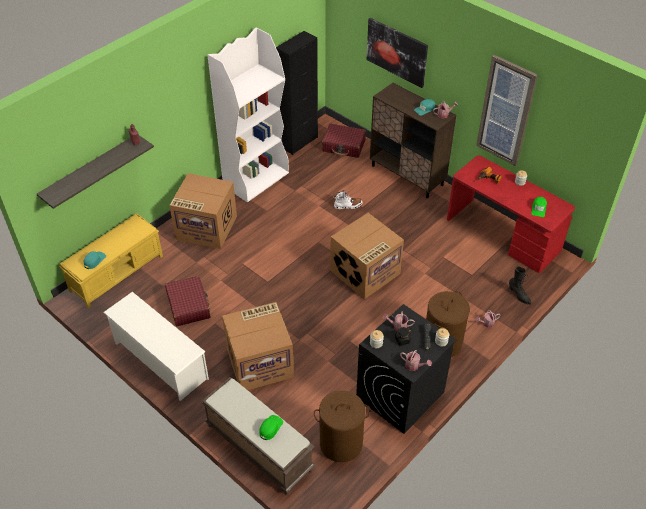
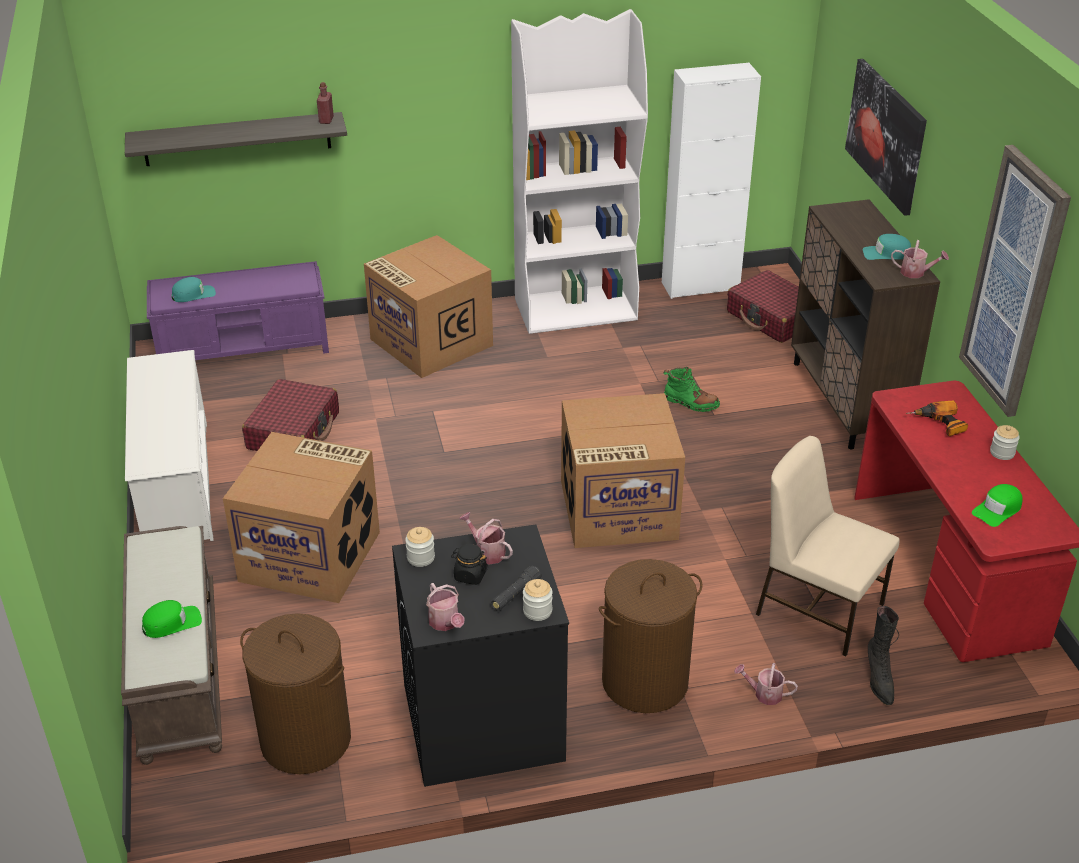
camera: 35 degrees right, 10 degrees down
(117, 273) = (245, 347): yellow bench -> purple bench
(299, 142) = (700, 286): black cabinet -> white cabinet
(348, 205) = (690, 403): white boot -> green boot
(474, 276) = (818, 607): none -> beige chair

